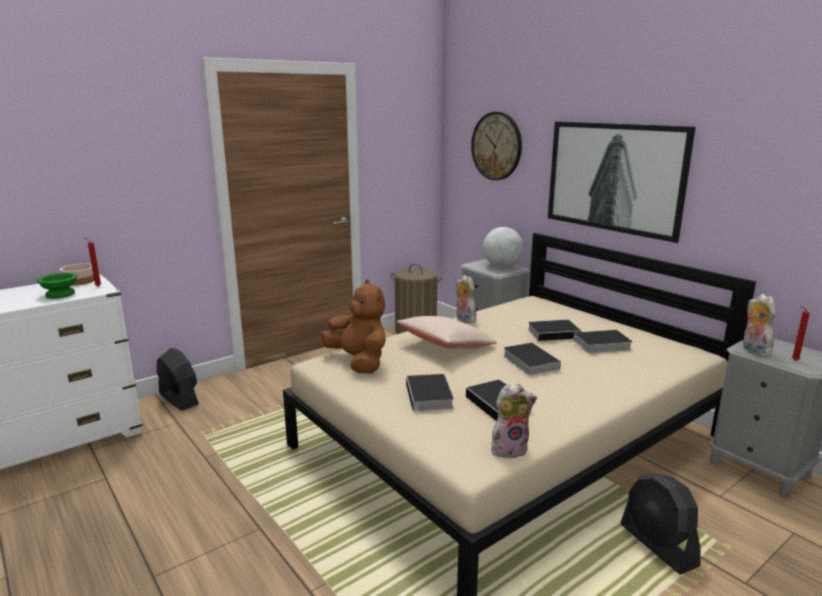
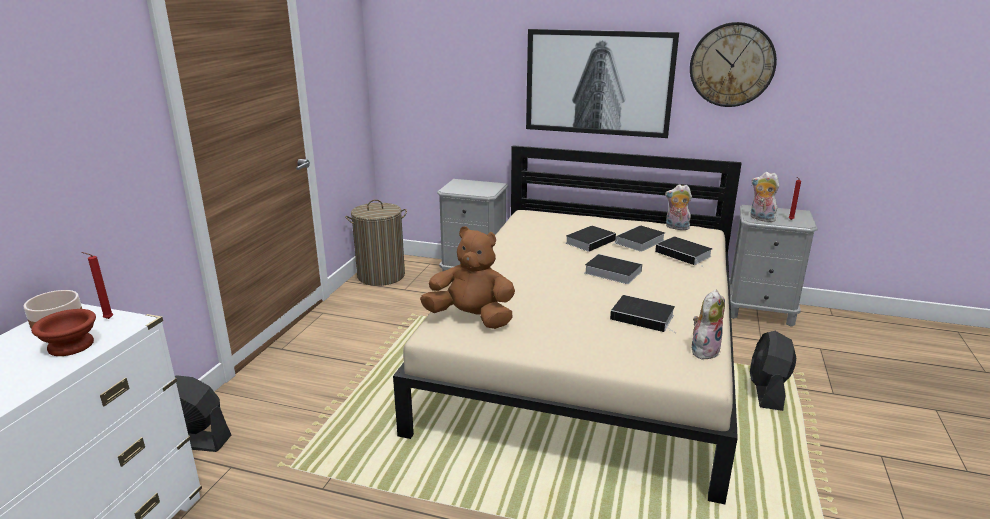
camera: 35 degrees left, 5 degrees up
(61, 294) = (73, 345): green bowl -> brown bowl
(429, 397) = (584, 330): book -> book (685, 254)
(446, 346) = (523, 278): beige pillow -> none
(464, 319) = (499, 248): plush toy -> plush toy (676, 228)
(496, 146) = (451, 57): wall clock -> wall clock (732, 65)
(501, 266) = (478, 185): globe -> none
(658, 545) = (767, 391): black fan -> black fan turned 75 degrees clockwise

